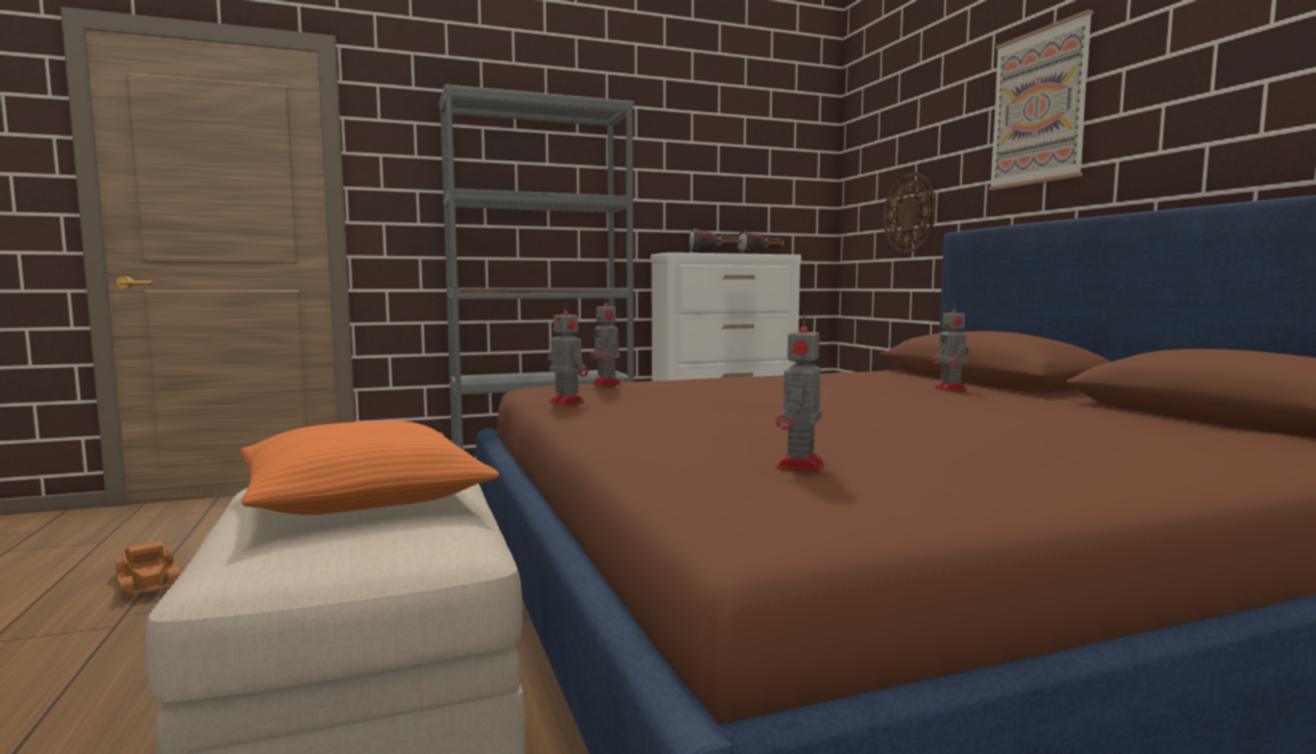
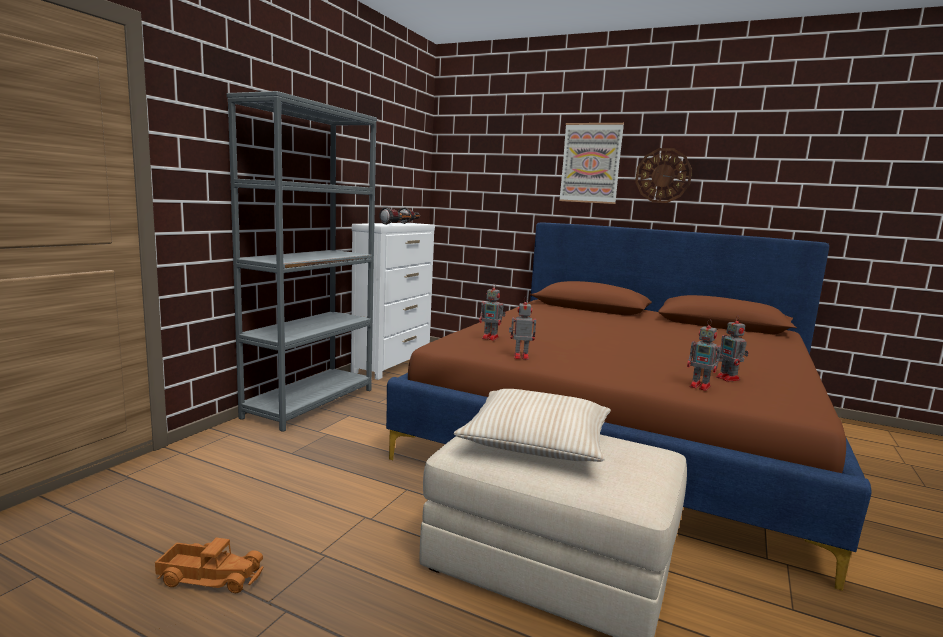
camera: 45 degrees left, 5 degrees up
(363, 496) = (536, 441): orange pillow -> beige pillow
(909, 213) = (497, 203): wall clock -> wall clock (663, 175)
(951, 388) = (603, 317): toy robot -> toy robot (701, 387)

